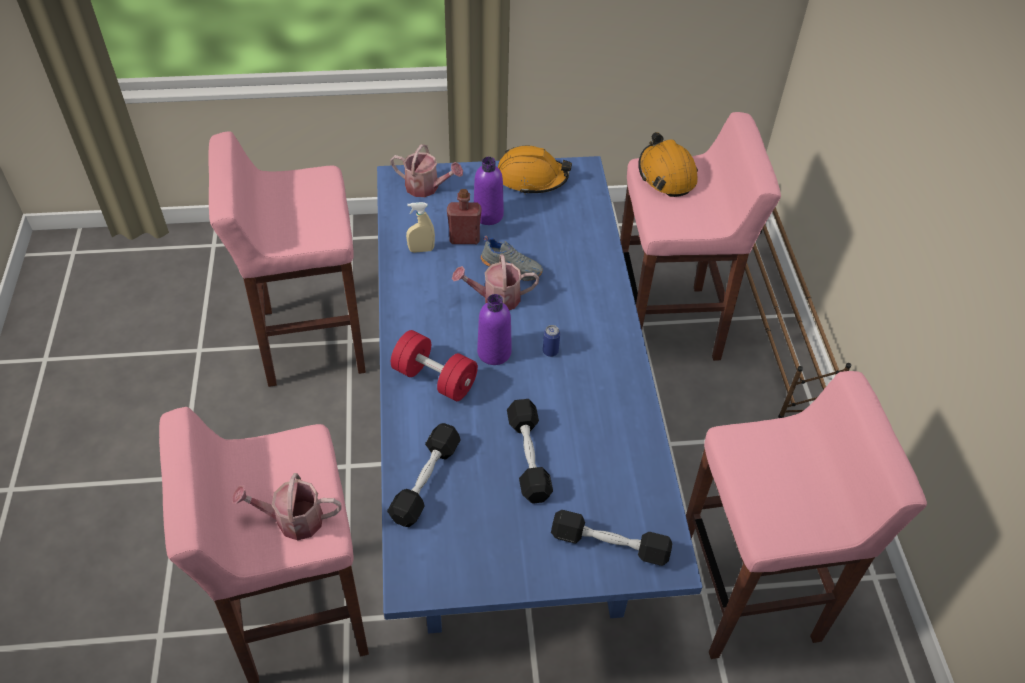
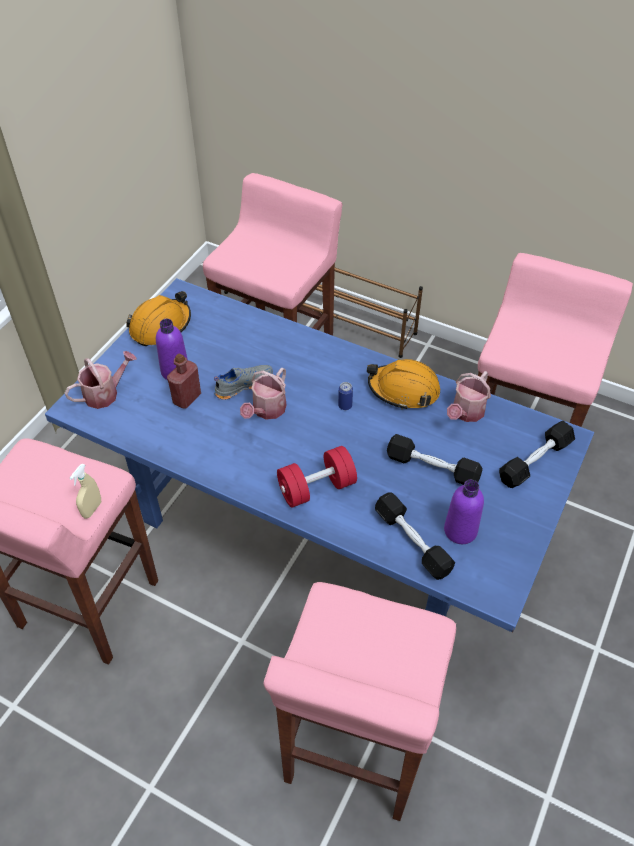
camera: 55 degrees left, 0 degrees up
(293, 520) = (402, 646): watering can -> watering can (466, 413)
(421, 250) = (173, 431): beige spray bottle -> beige spray bottle (92, 509)
(494, 352) = (320, 438): purple bottle -> purple bottle (460, 530)
(666, 174) = (239, 252): orange hard hat -> orange hard hat (403, 390)

